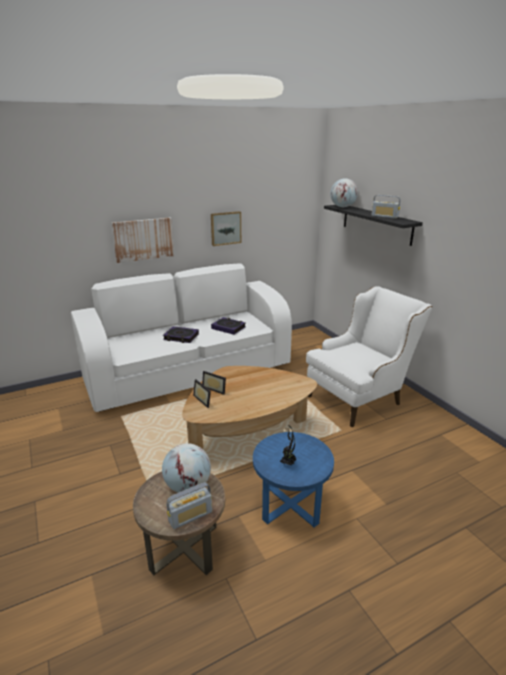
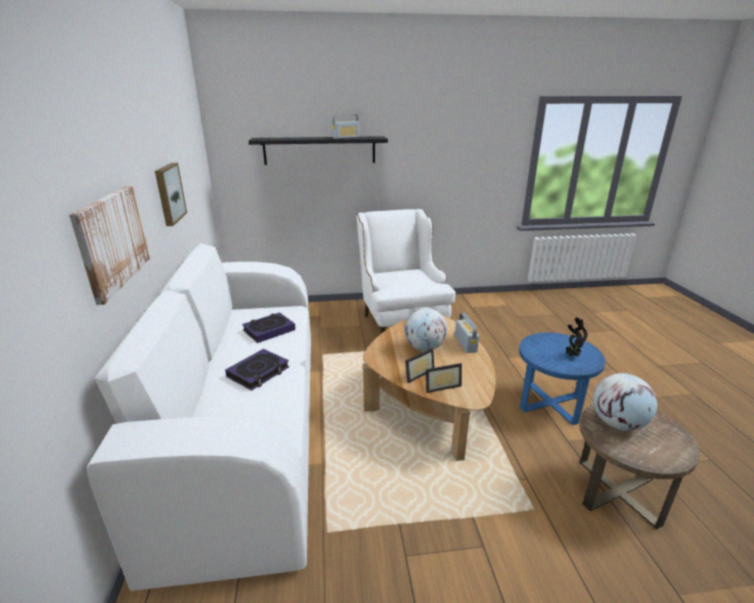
camera: 70 degrees left, 0 degrees up
(190, 516) = (665, 428): radio -> radio (465, 344)
(342, 207) = (272, 138): globe -> globe (424, 348)

